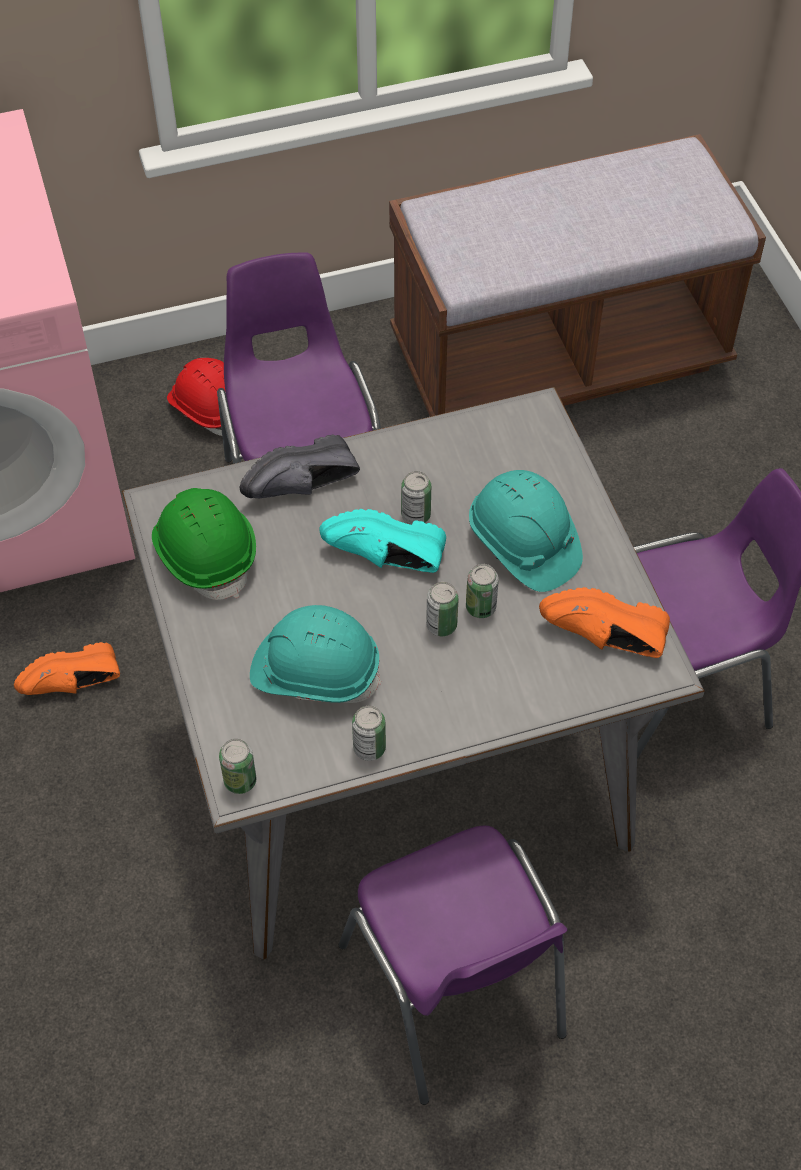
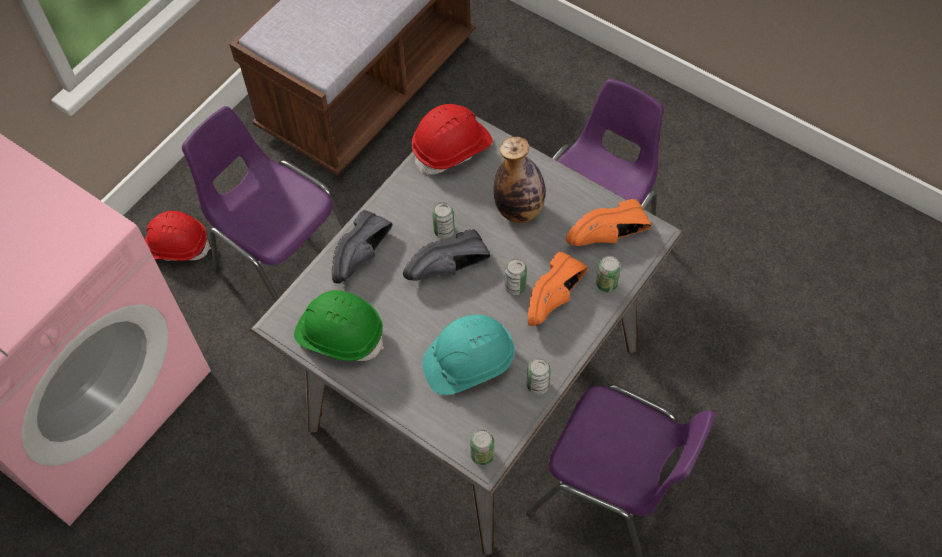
camera: 35 degrees left, 5 degrees up
(74, 686) = (240, 475): orange shoe -> orange shoe (557, 298)
(385, 560) = (449, 269): turquoise shoe -> black shoe
(480, 607) = (527, 262): can -> can (606, 284)
(505, 433) = (452, 149): none -> red hard hat
(523, 544) = (519, 210): turquoise hard hat -> bottle

